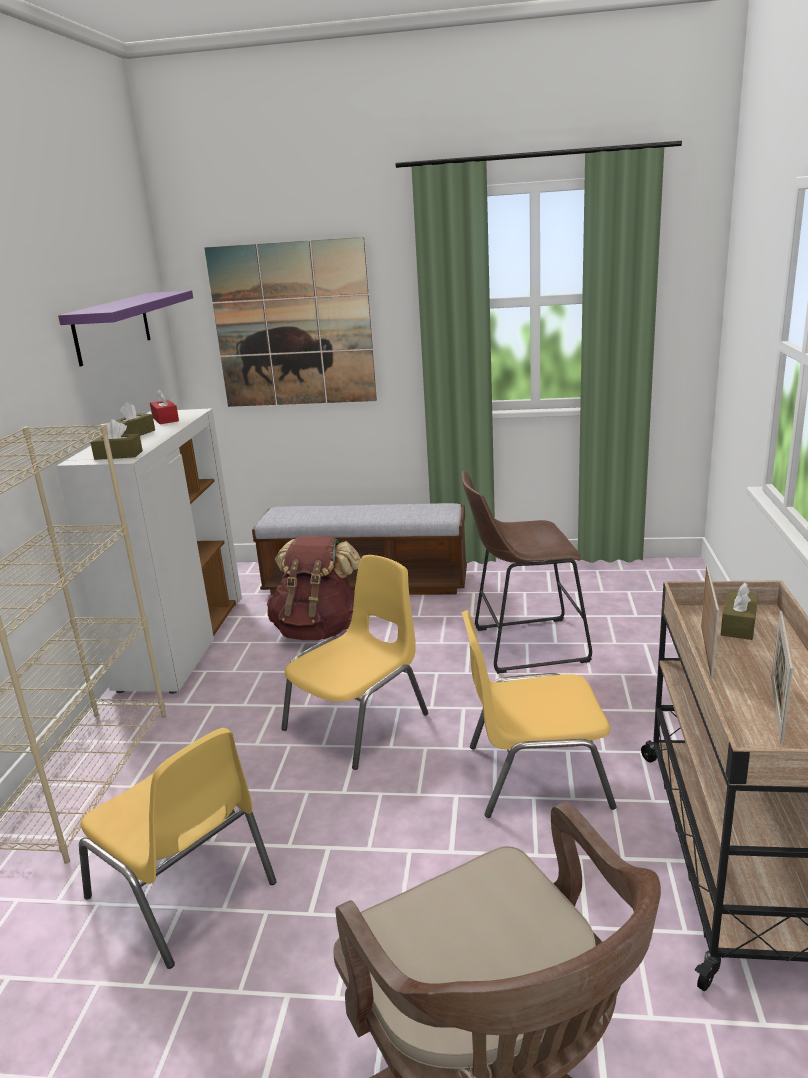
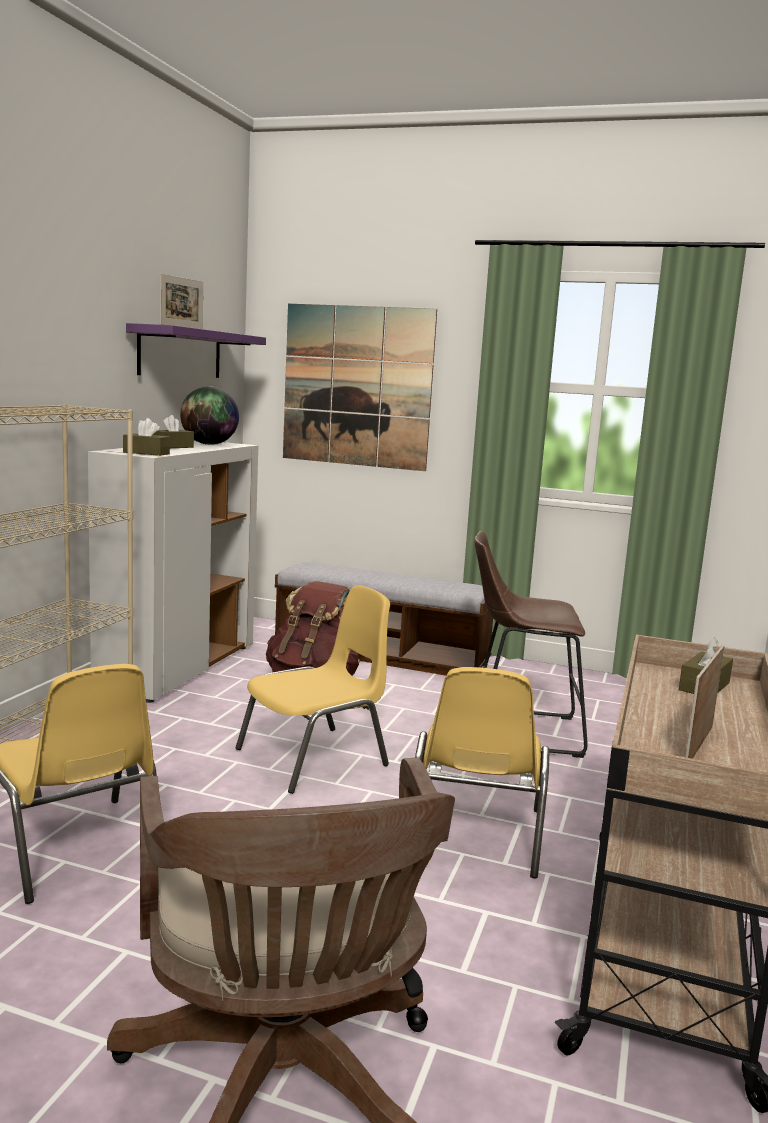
camera: 10 degrees right, 10 degrees down
(165, 419) = (209, 444): red tissue box -> globe
(535, 775) = (474, 835): yellow chair -> yellow chair turned 90 degrees counterclockwise
(706, 651) = (654, 697): picture frame -> picture frame (181, 327)

